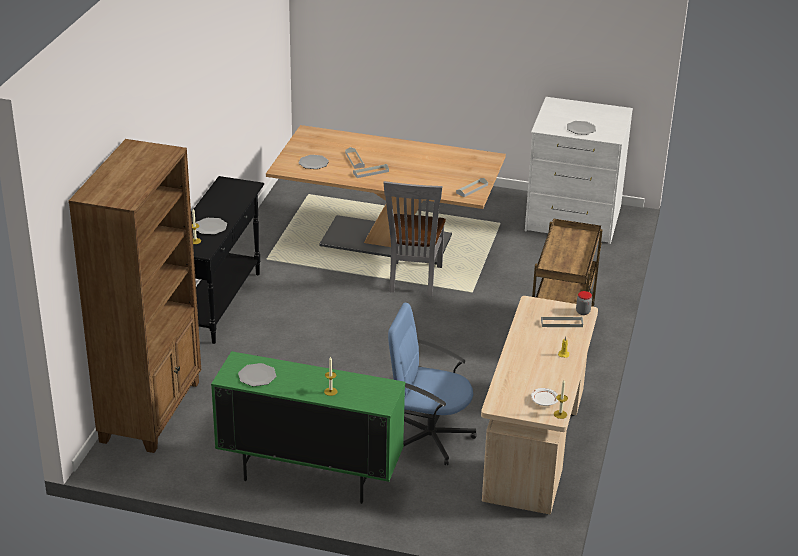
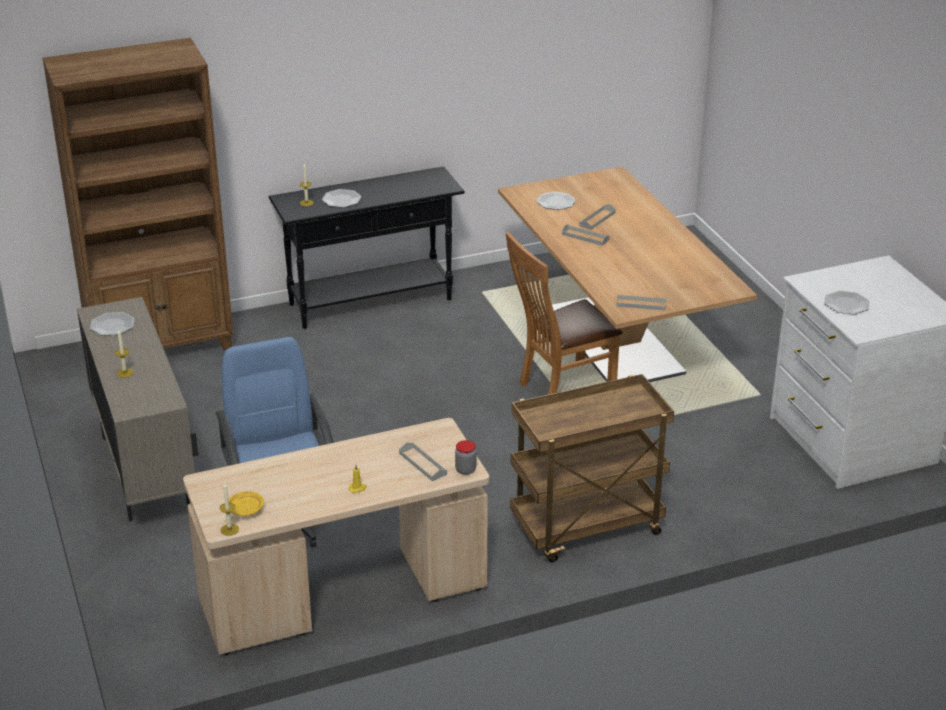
camera: 55 degrees right, 0 degrees up
(309, 476) = (145, 472): green cabinet -> beige cabinet
(413, 281) = (561, 389): grey chair -> brown chair
(544, 401) = (245, 509): white plate -> yellow plate

